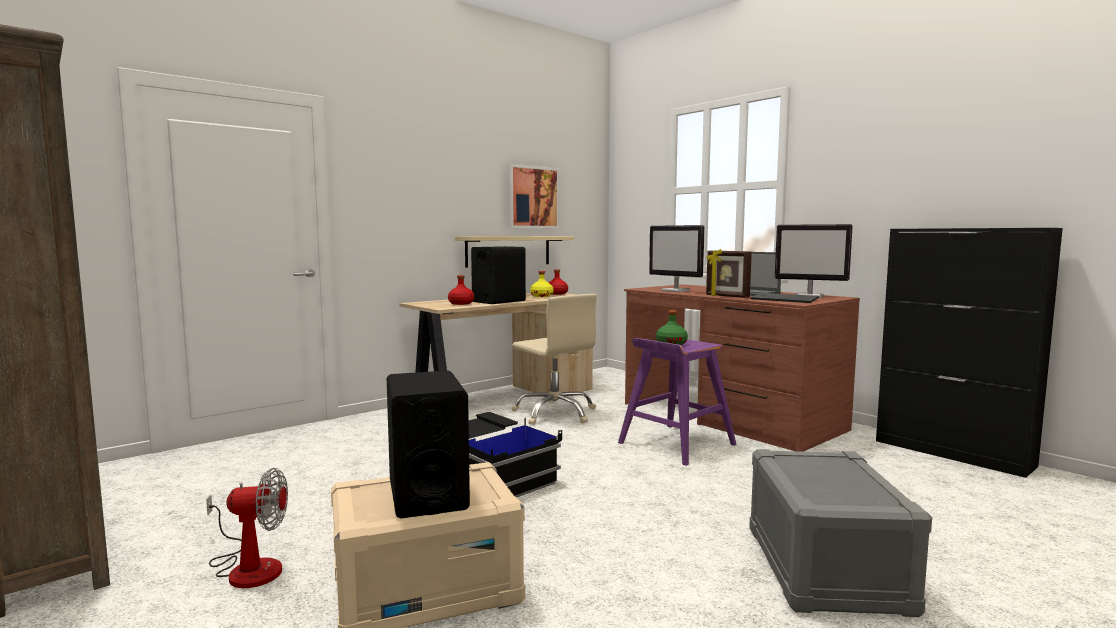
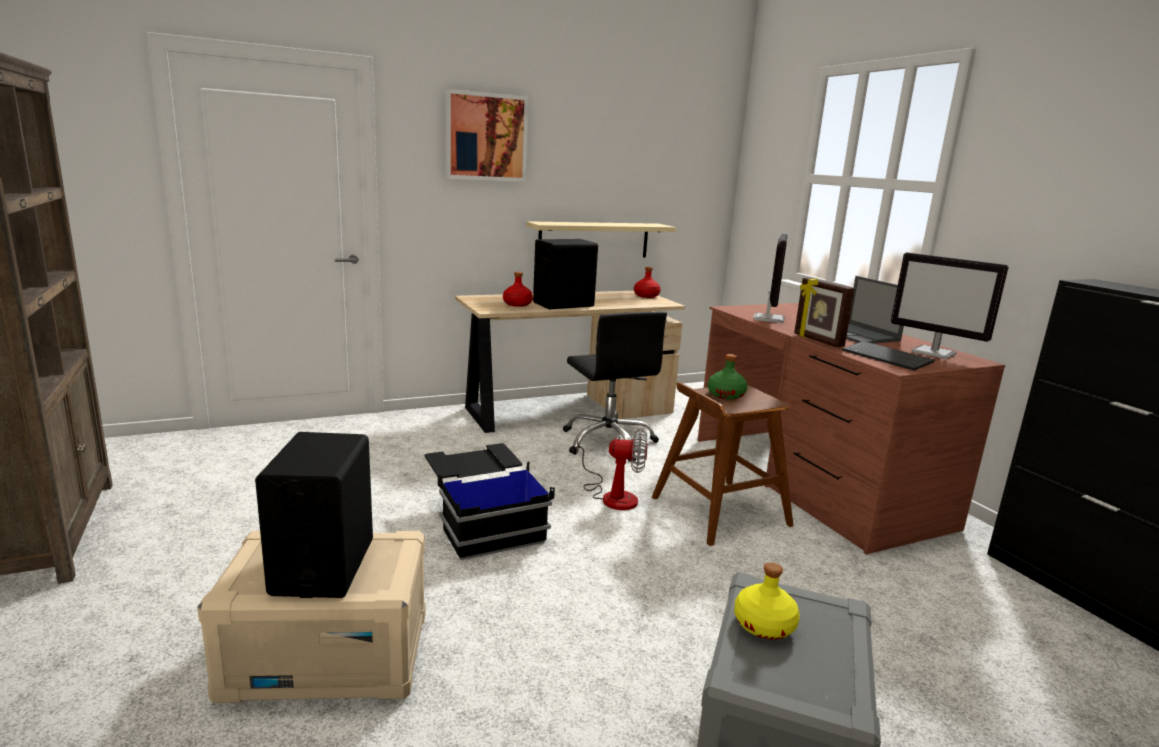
camera: 15 degrees right, 10 degrees up
(248, 567) = (191, 588): fan -> fan (612, 495)
(533, 197) = (631, 176): picture -> picture (486, 137)
(542, 296) = (623, 299): yellow bottle -> yellow bottle (764, 625)
(555, 413) = (608, 442): beige office chair -> black office chair
(675, 444) = (718, 511): purple stool -> brown stool
(676, 291) = (768, 318): monitor -> monitor turned 135 degrees counterclockwise

